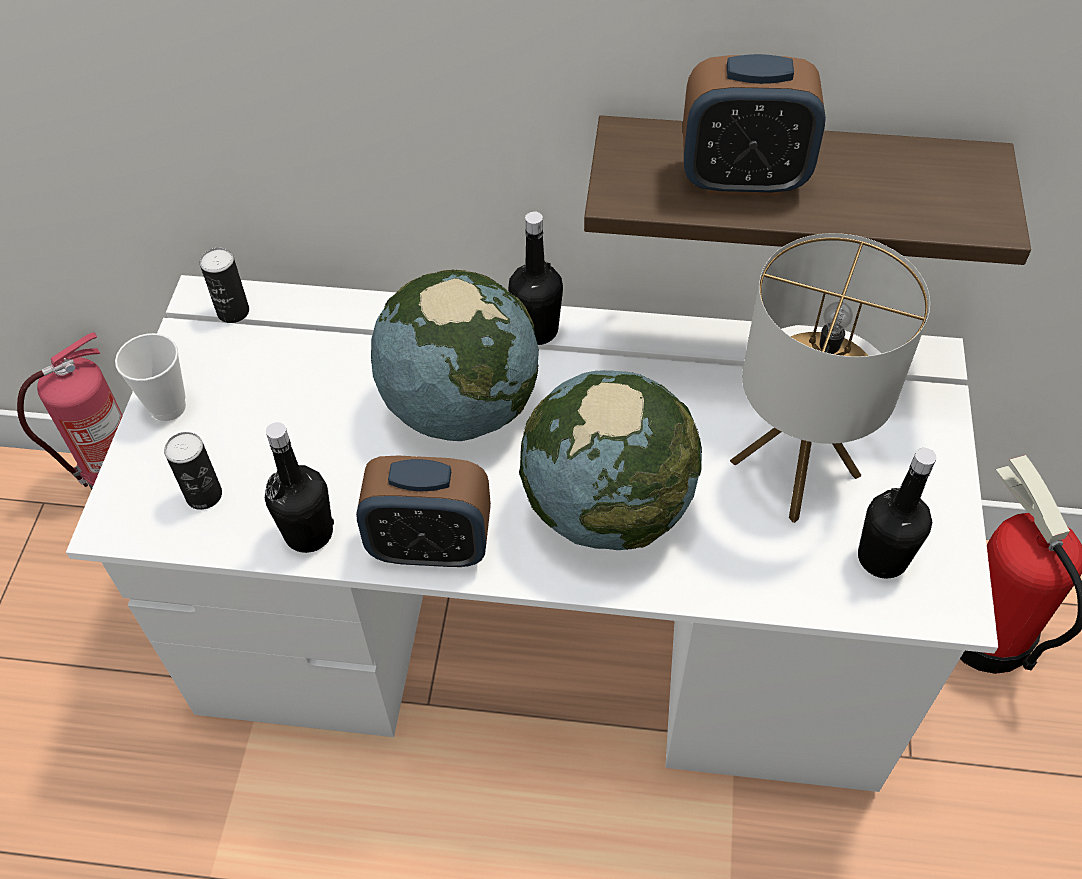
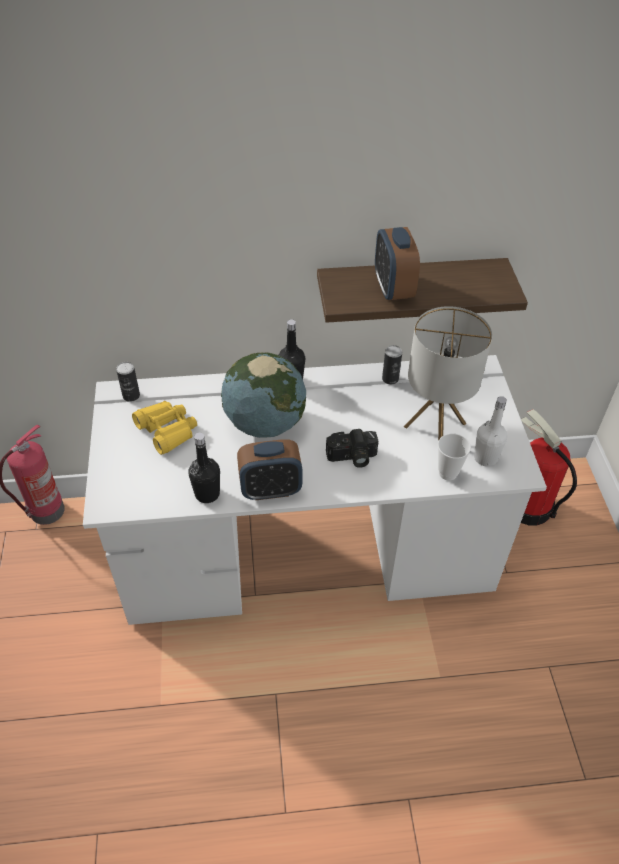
camera: 15 degrees left, 5 degrees down
(168, 407) = (113, 447): cup -> cup (448, 473)
(204, 495) = (146, 485): can -> can (390, 379)
(276, 392) = (167, 431): none -> yellow binoculars
(608, 509) = (352, 458): globe -> camera
(743, 179) = (393, 288): alarm clock -> alarm clock turned 90 degrees clockwise
(882, 558) = (485, 458): black bottle -> white bottle

